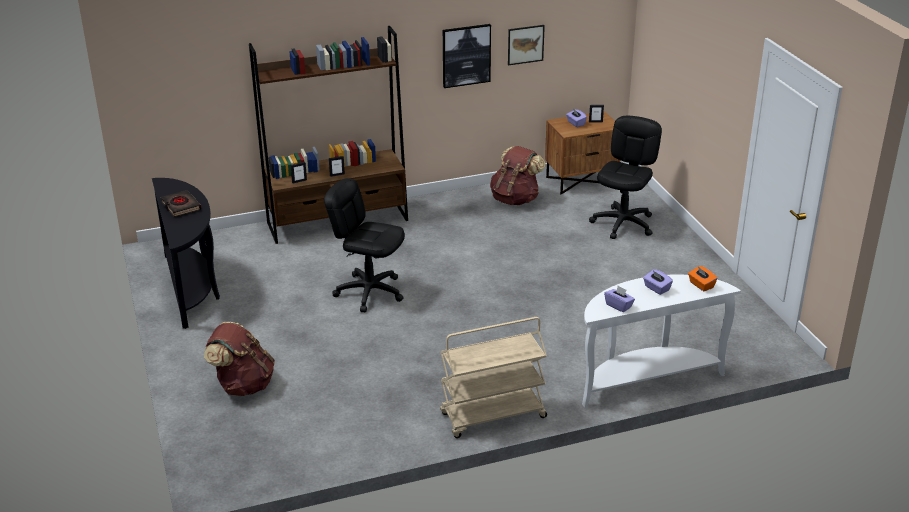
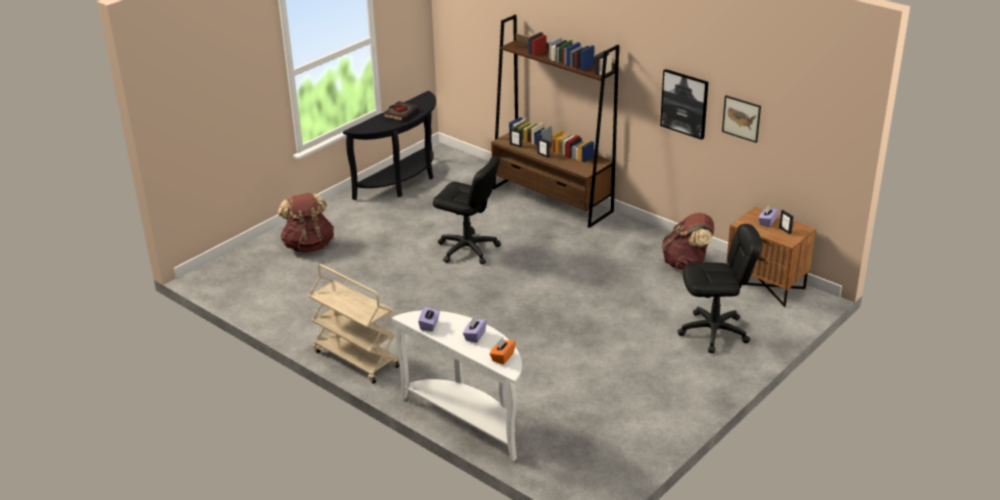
camera: 60 degrees right, 0 degrees up
(369, 292) = (468, 249): black office chair -> black office chair turned 120 degrees clockwise

